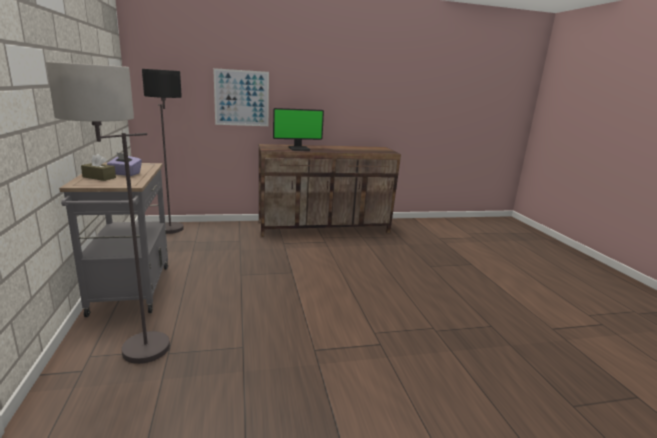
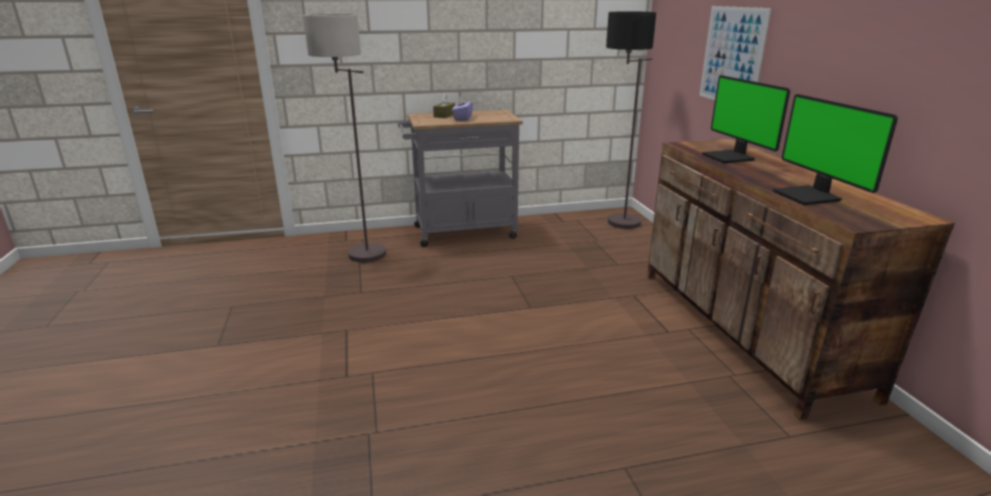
camera: 90 degrees right, 5 degrees up
(361, 151) = (809, 196): none -> monitor

